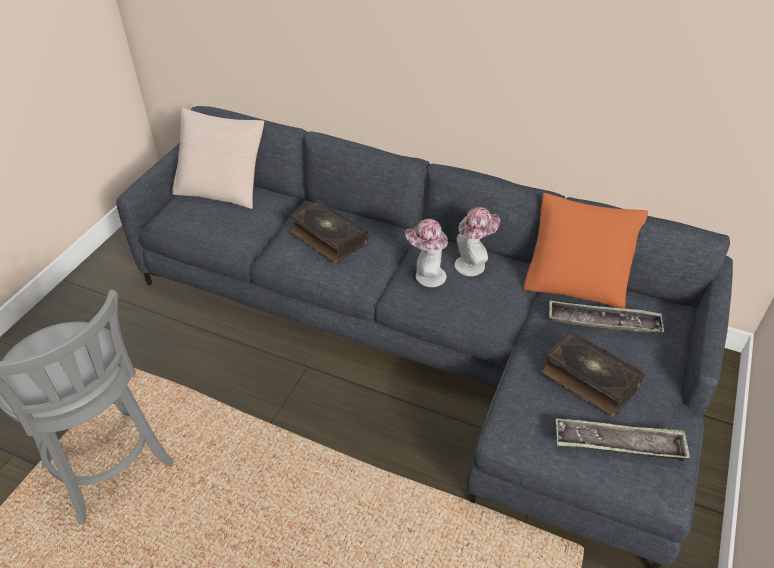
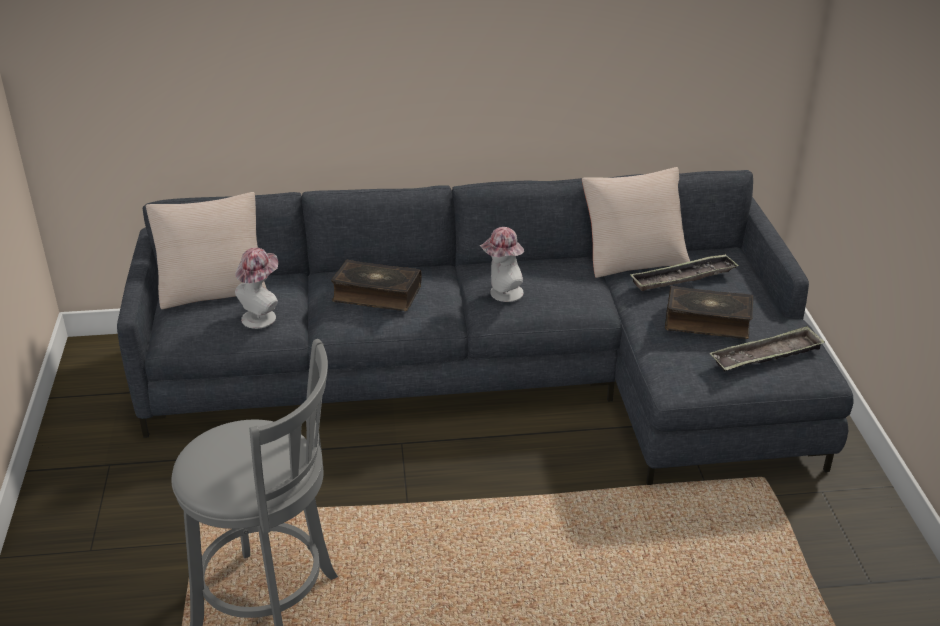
camera: 30 degrees left, 10 degrees down
(473, 264) = (536, 271): hat -> hat (262, 316)
(576, 281) = (633, 257): orange pillow -> beige pillow

